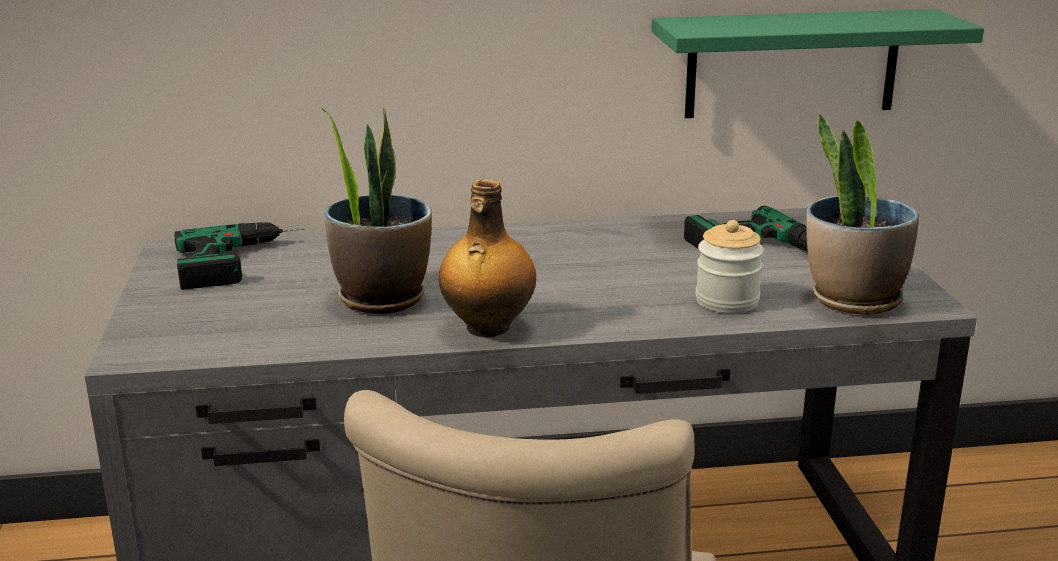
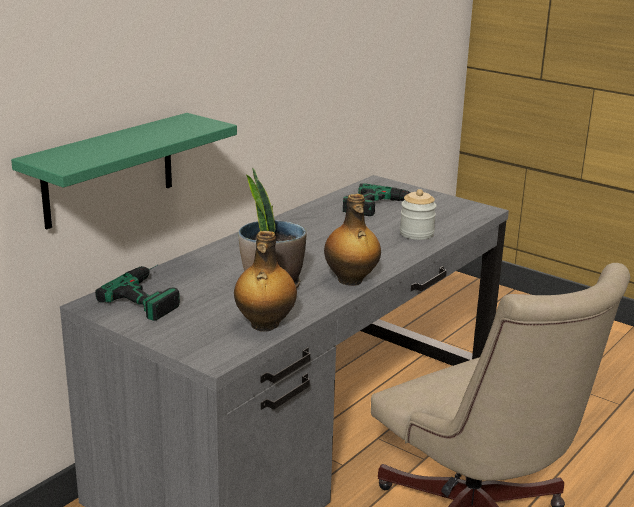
camera: 45 degrees left, 0 degrees up
(265, 340) = (264, 325): none -> bottle
(792, 64) = (348, 101): green shelf -> green shelf (109, 170)
(853, 300) = (458, 217): potted plant -> none

